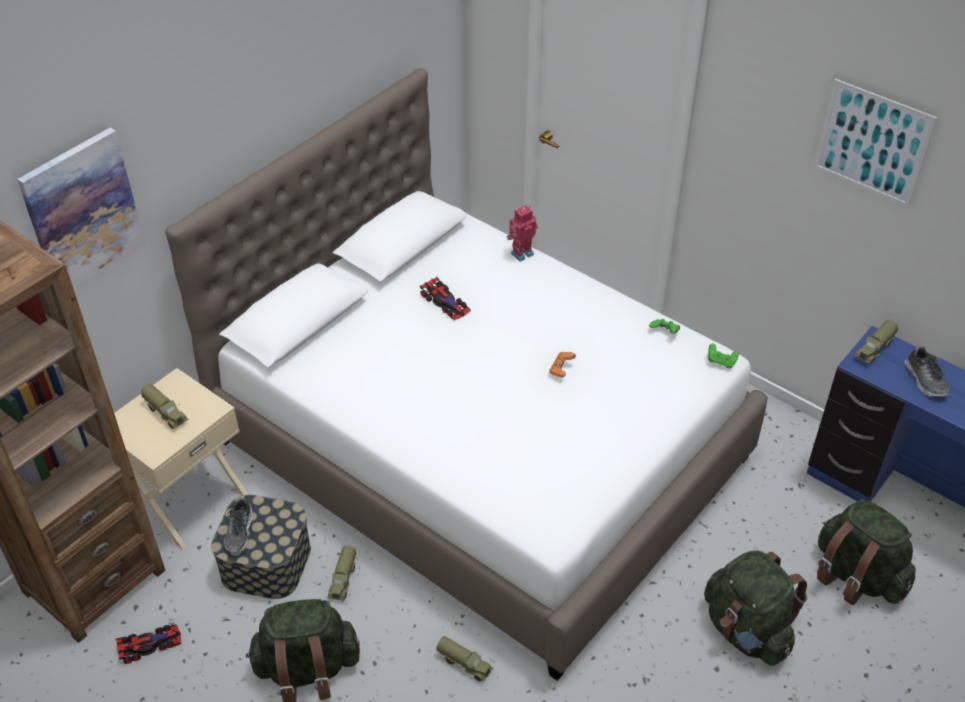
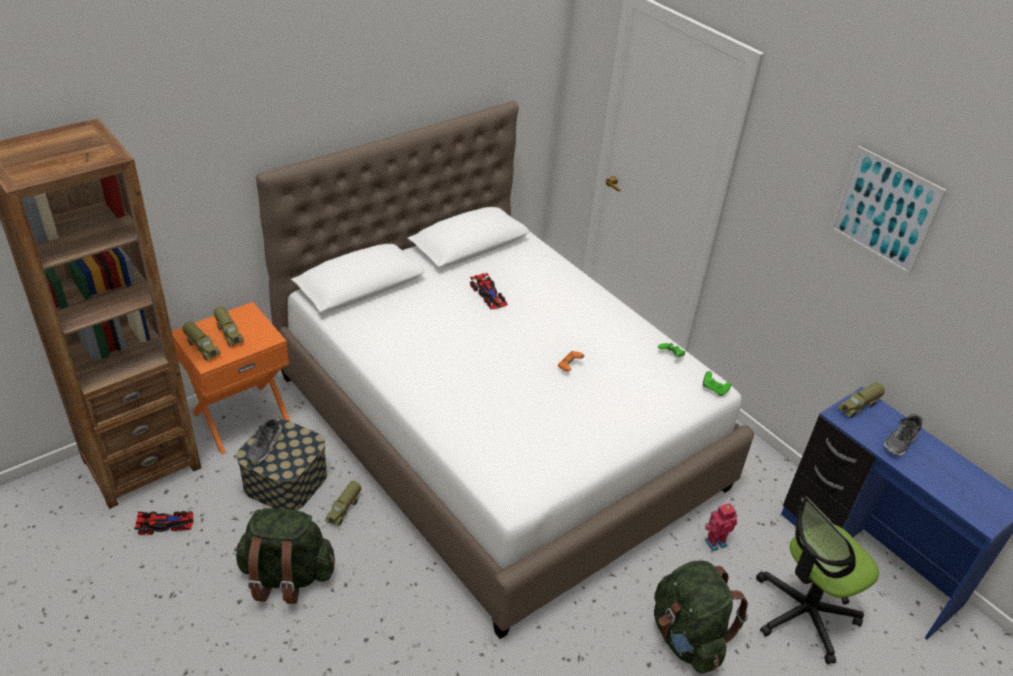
camera: 10 degrees right, 5 degrees down
(82, 211) = (182, 138): picture -> none
(188, 499) = (241, 417): beige nightstand -> orange nightstand
(464, 663) = (423, 604): toy truck -> toy truck (202, 347)
(521, 253) = (566, 270): toy robot -> toy robot (714, 541)
(856, 576) = (804, 614): green backpack -> office chair
(925, 380) = (900, 442): shoe -> shoe turned 45 degrees clockwise

